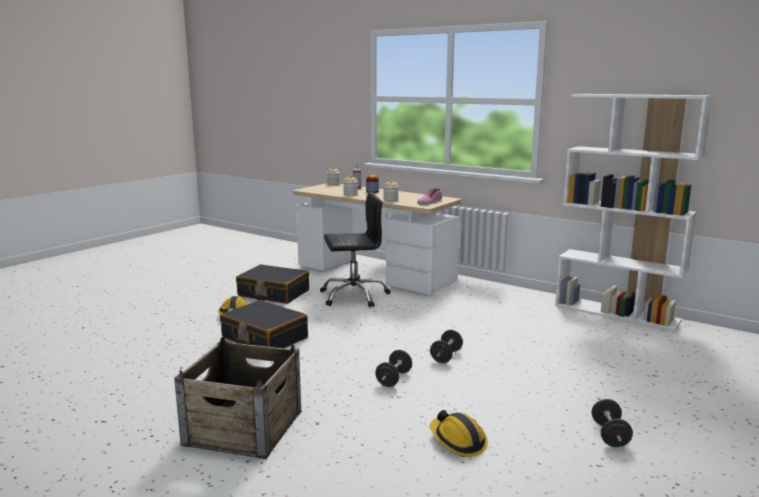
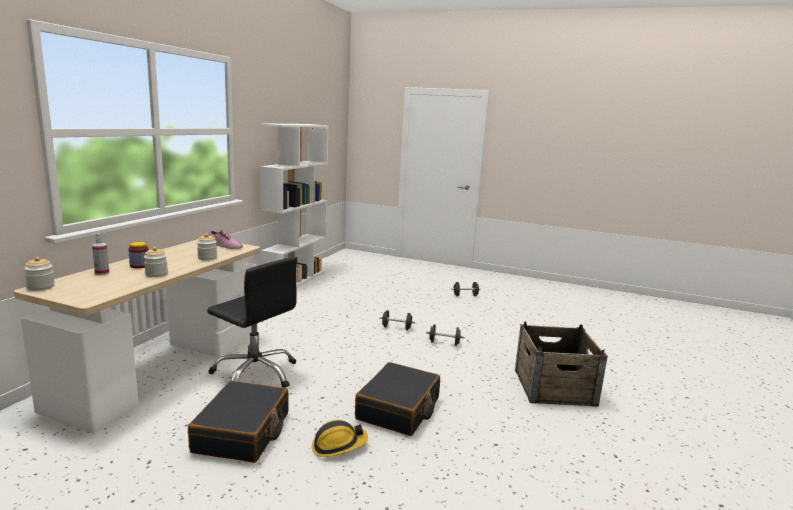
camera: 105 degrees left, 0 degrees up
(354, 296) = (255, 373): black office chair -> black office chair turned 150 degrees clockwise
(457, 441) = (502, 324): hard hat -> none

